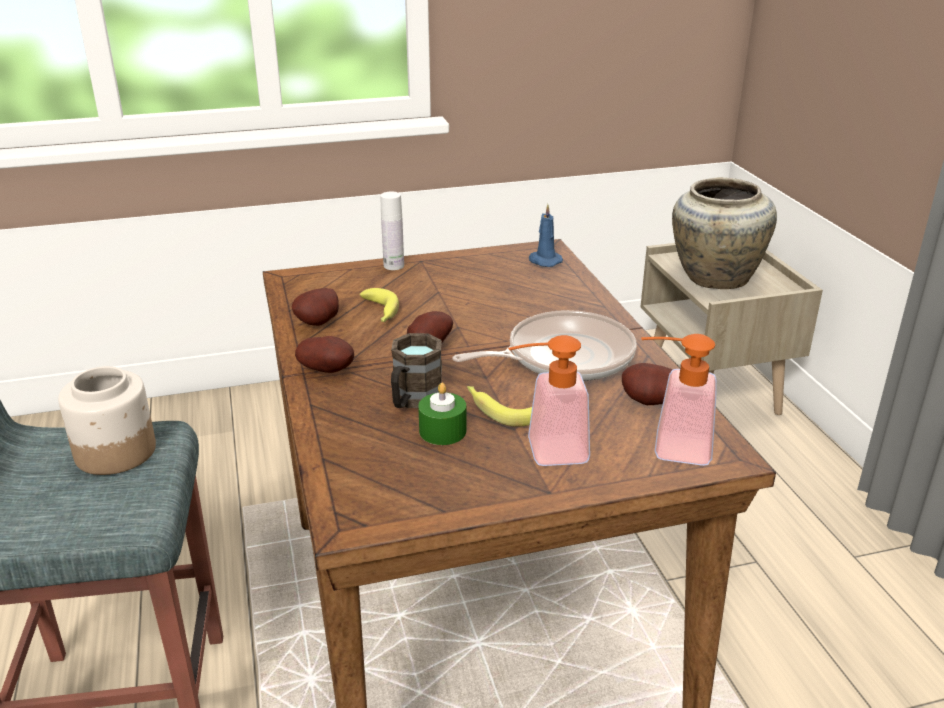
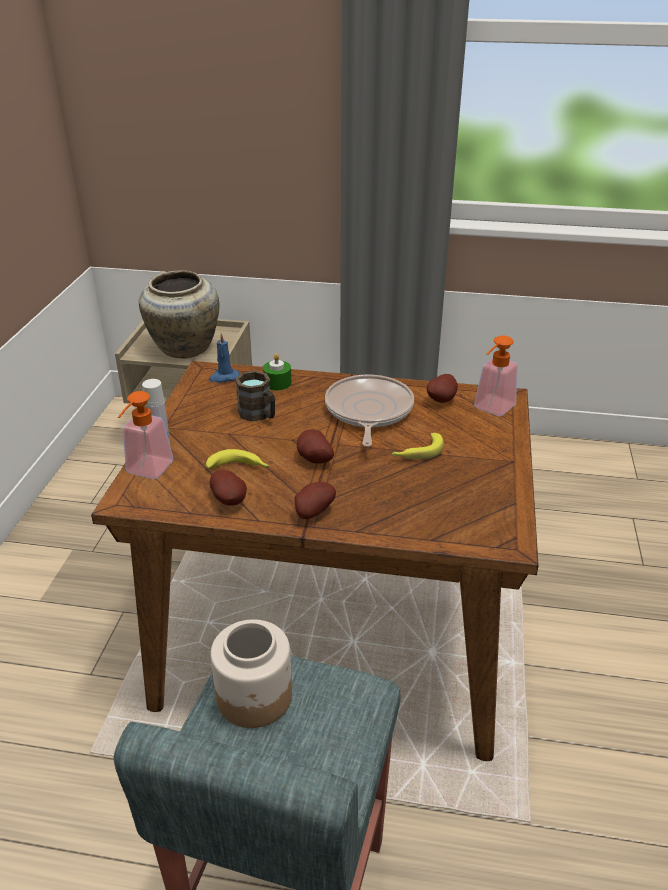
camera: 65 degrees left, 5 degrees up
(413, 400) = (382, 484): brown mug -> brown mug (259, 415)
(442, 431) = (428, 481): green candle -> green candle (277, 383)
(545, 452) = (472, 450): soap dispenser -> soap dispenser (146, 472)

